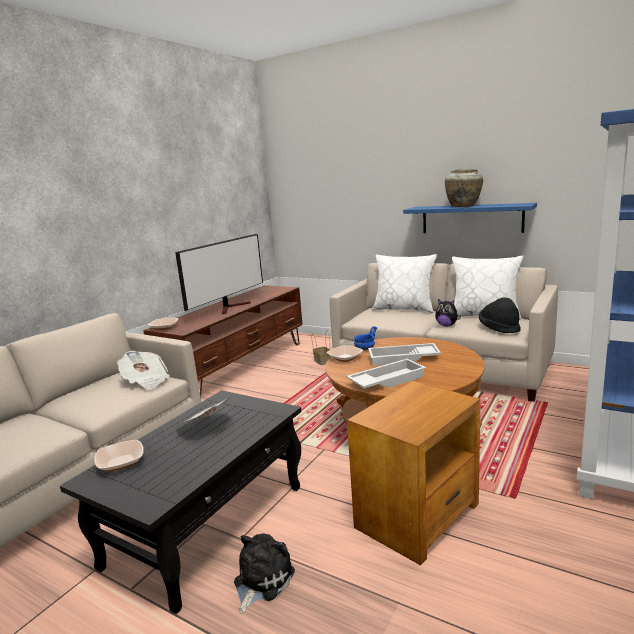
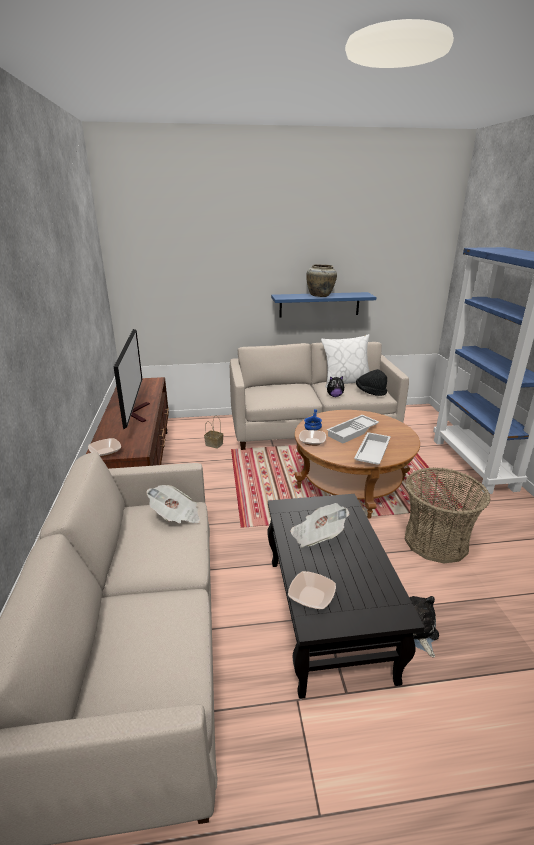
camera: 40 degrees left, 10 degrees up
(404, 308) = (280, 385): white pillow -> none
(418, 515) = (435, 541): brown side table -> basket

